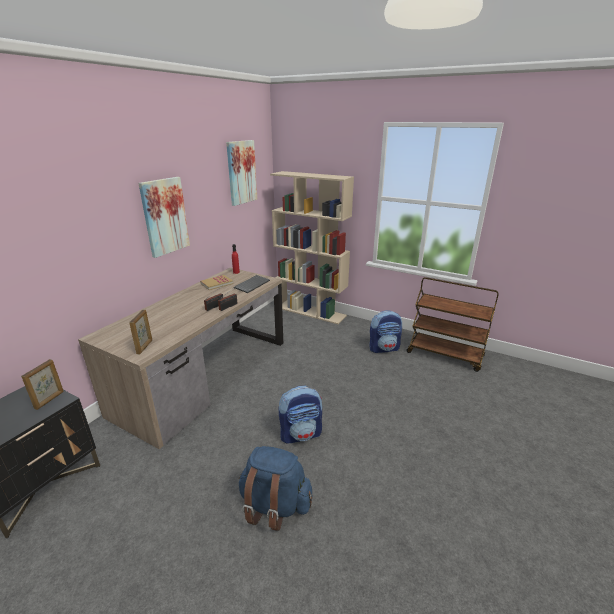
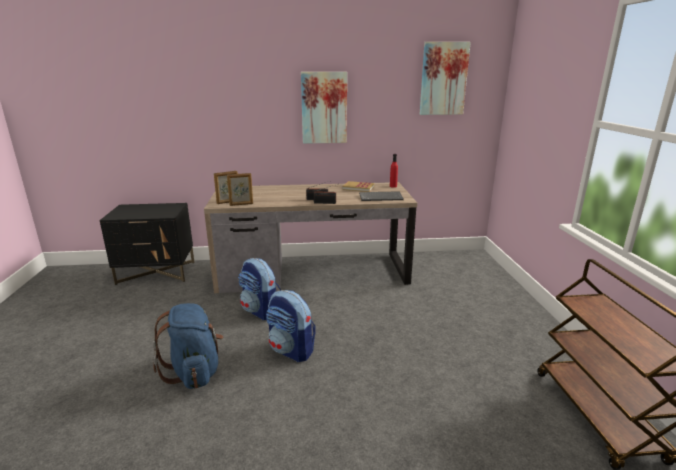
camera: 55 degrees right, 5 degrees down
(50, 400) = (166, 213): picture frame -> picture frame (241, 204)
(311, 311) = (494, 275): beige bookcase -> none
(384, 348) = (513, 351): backpack -> backpack (261, 311)

